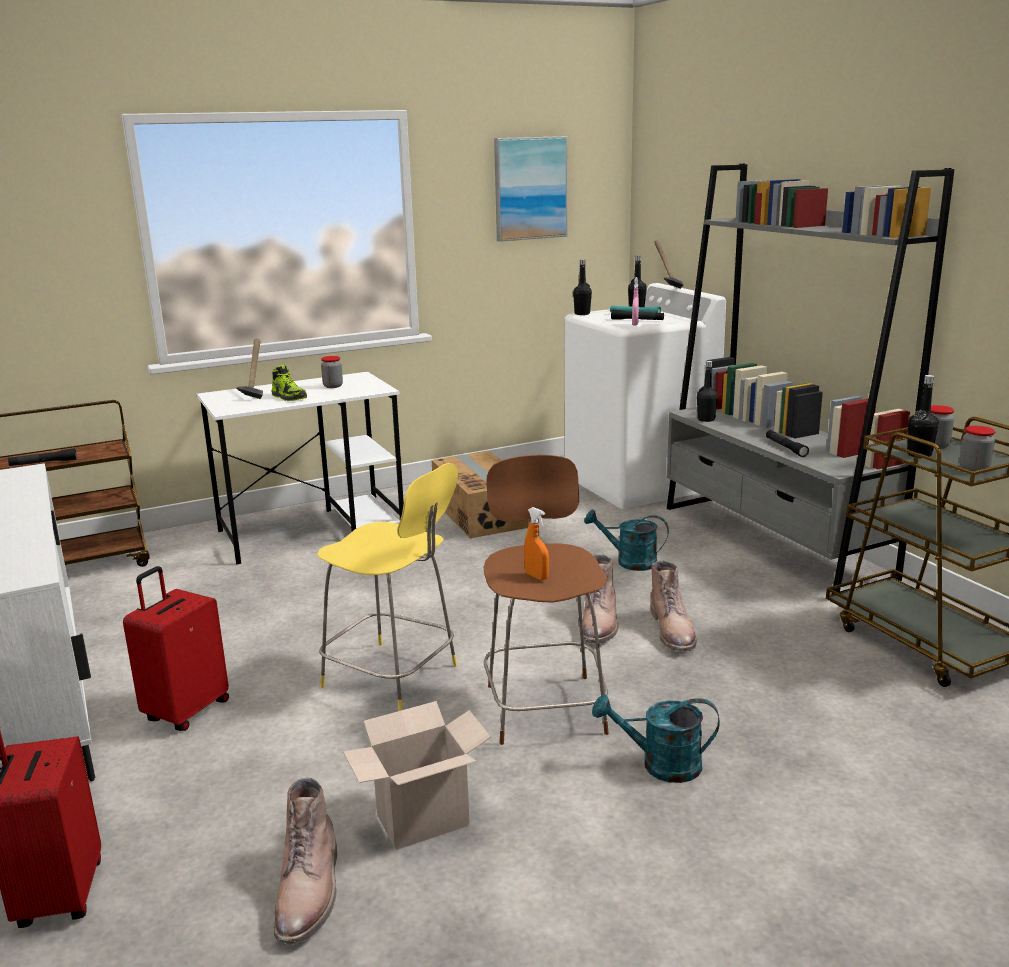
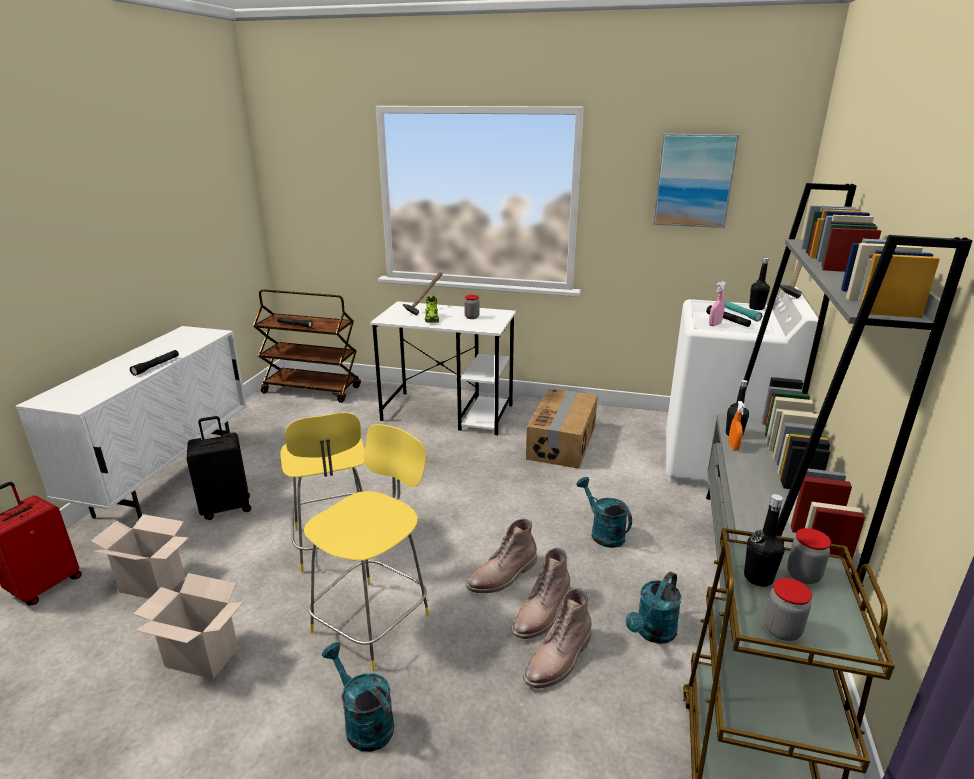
camera: 40 degrees right, 5 degrees up
(186, 711) = (227, 507): red suitcase -> black suitcase
(233, 809) = (155, 584): none -> cardboard box
(310, 892) = (102, 662): brown boot -> brown boot (559, 659)
(536, 576) = (348, 526): orange spray bottle -> orange spray bottle (733, 446)
(545, 706) = (374, 620): brown stool -> yellow stool
(582, 314) = (697, 302): black bottle -> none
(765, 604) = (652, 633): none -> turquoise watering can
(785, 448) = (752, 495): black flashlight -> black flashlight (156, 366)

